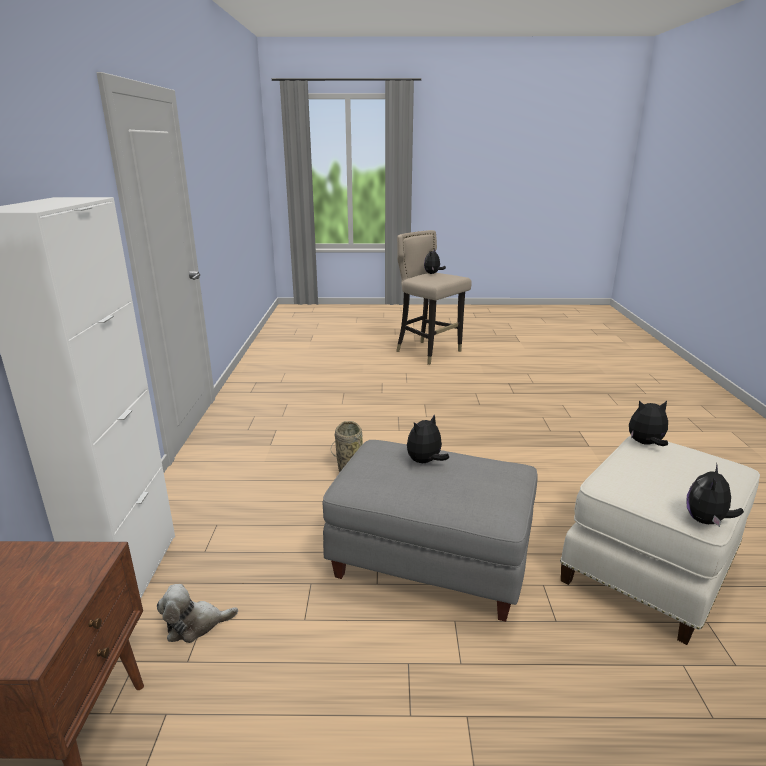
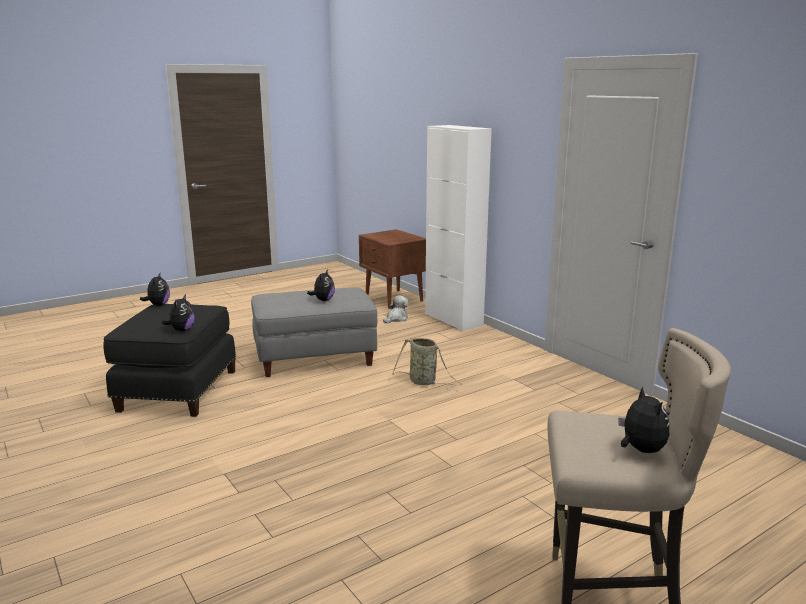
camera: 145 degrees right, 5 degrees down
(645, 444) = (181, 330): plush toy -> plush toy turned 45 degrees counterclockwise
(650, 570) = (177, 390): white ottoman -> black ottoman

